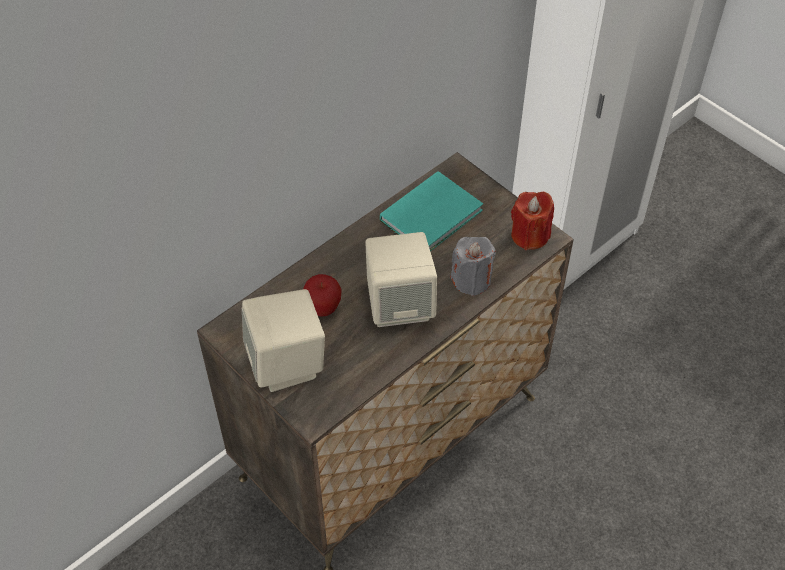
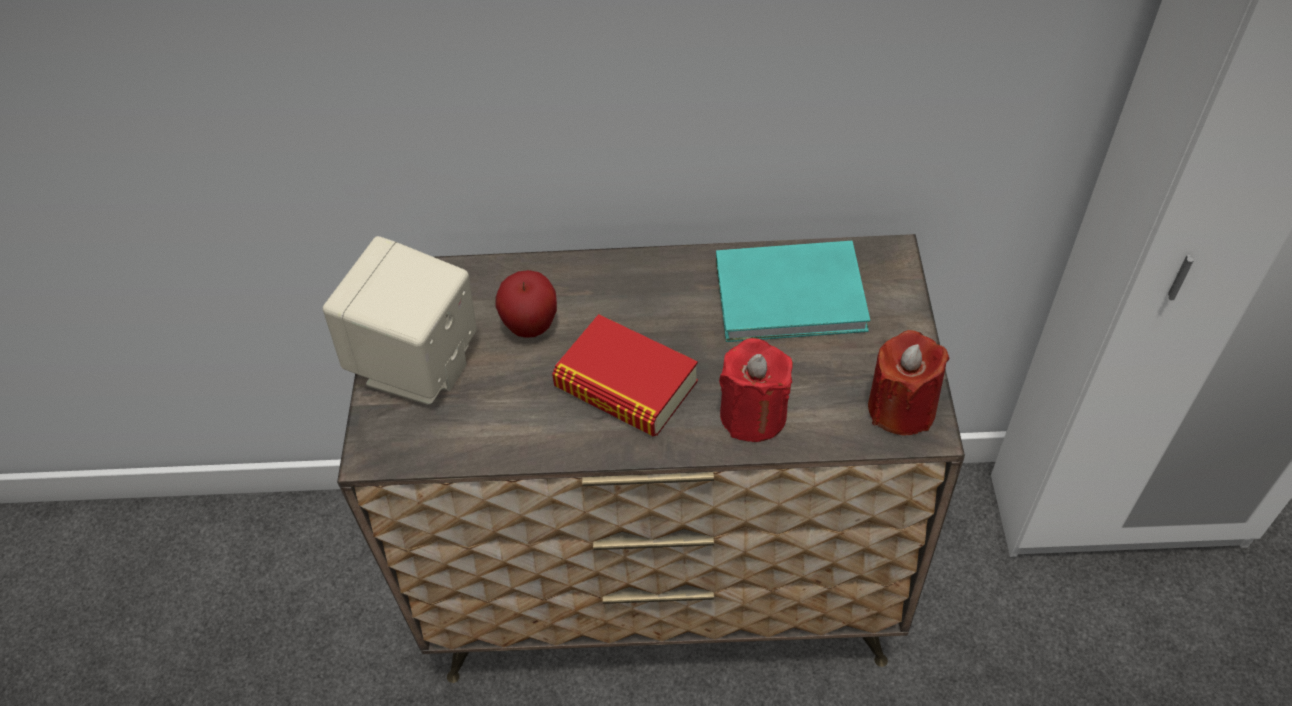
camera: 45 degrees right, 0 degrees up
(400, 305) = (626, 385): beige speaker -> book
(471, 280) = (753, 415): grey candle -> red candle

